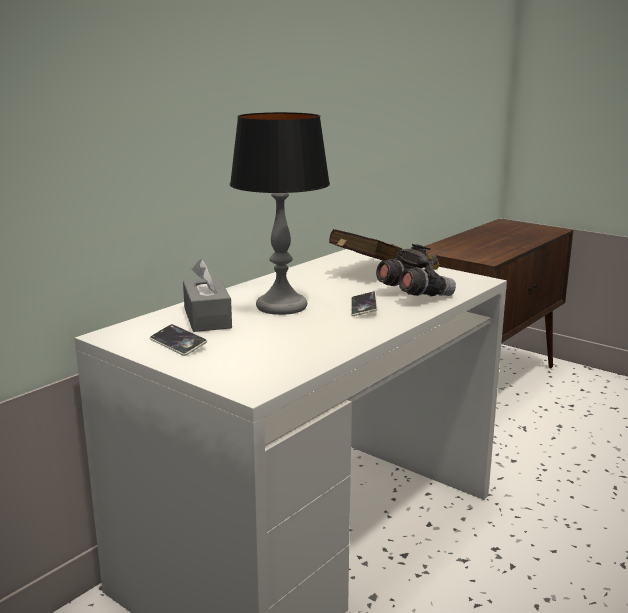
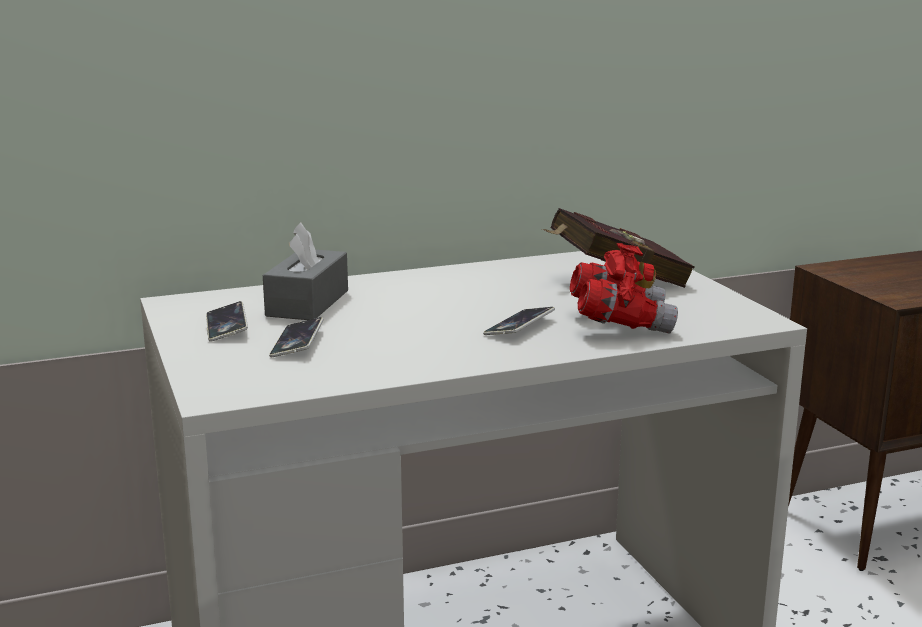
camera: 30 degrees right, 0 degrees up
(246, 344) = (297, 343): none -> phone
(281, 306) = (417, 305): table lamp -> none
(414, 295) = (619, 323): grey binoculars -> red binoculars

